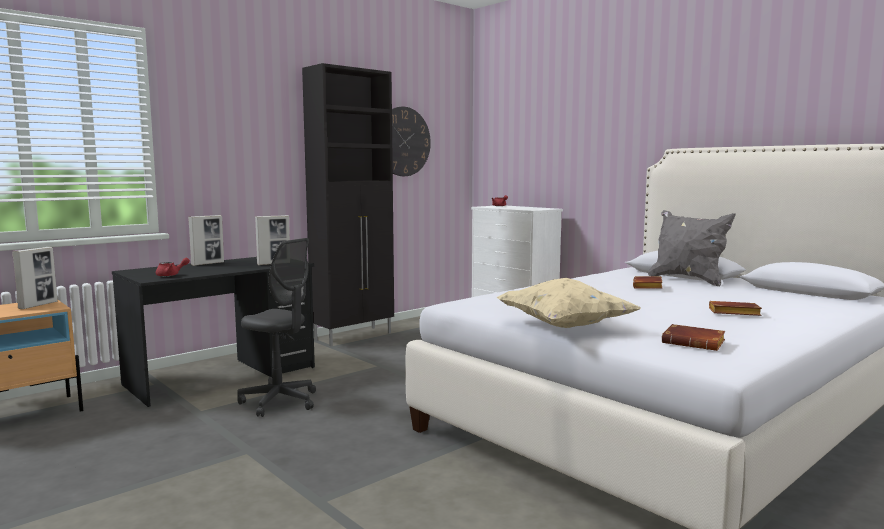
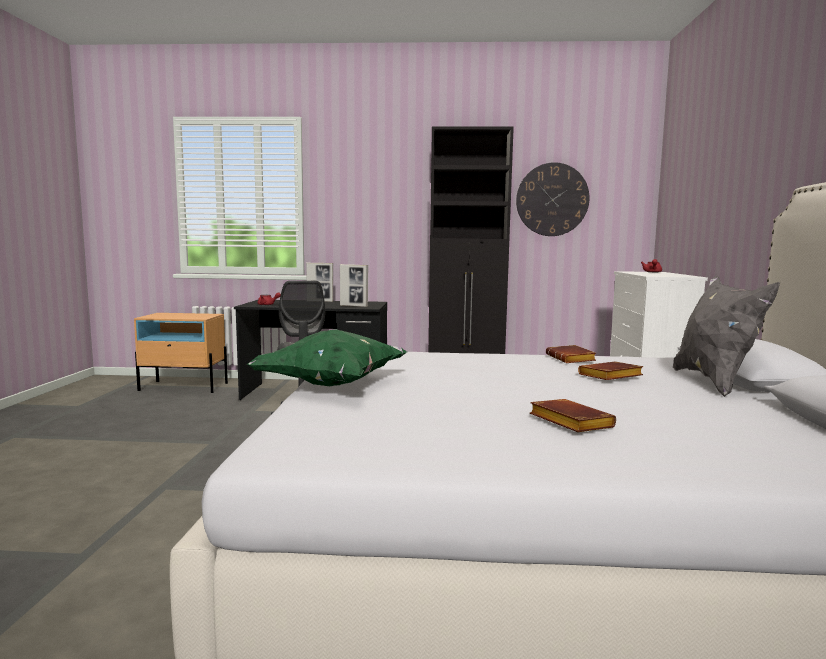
camera: 45 degrees right, 0 degrees up
(38, 305) = (201, 316): picture frame -> none
(563, 326) = (332, 385): beige pillow -> green pillow
(695, 343) = (357, 430): brown book -> brown book (572, 359)

